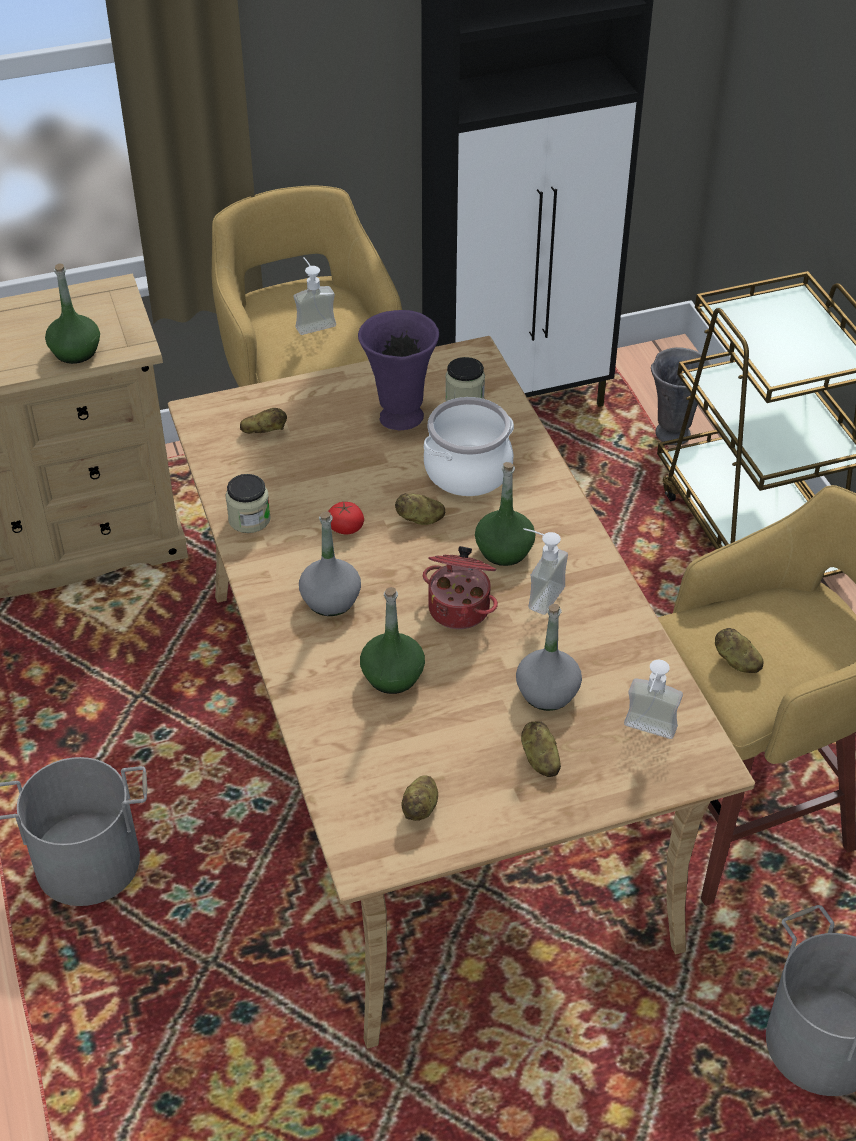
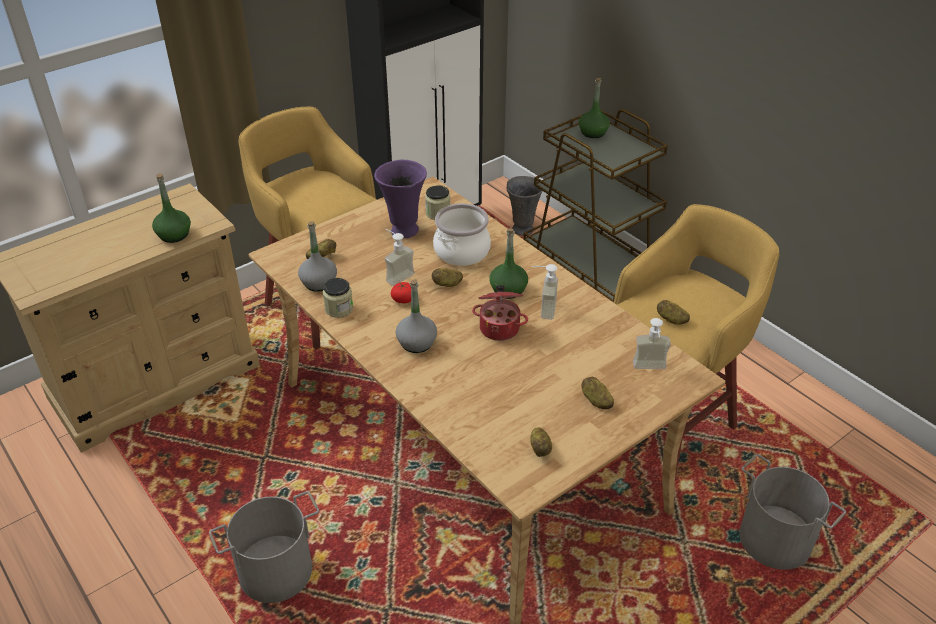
camera: 20 degrees left, 5 degrees down
(313, 322) = (316, 192): soap dispenser -> soap dispenser (396, 275)
(392, 676) = (480, 377): green bottle -> green bottle (593, 133)
(547, 692) = (578, 362): grey bottle -> grey bottle (318, 283)

